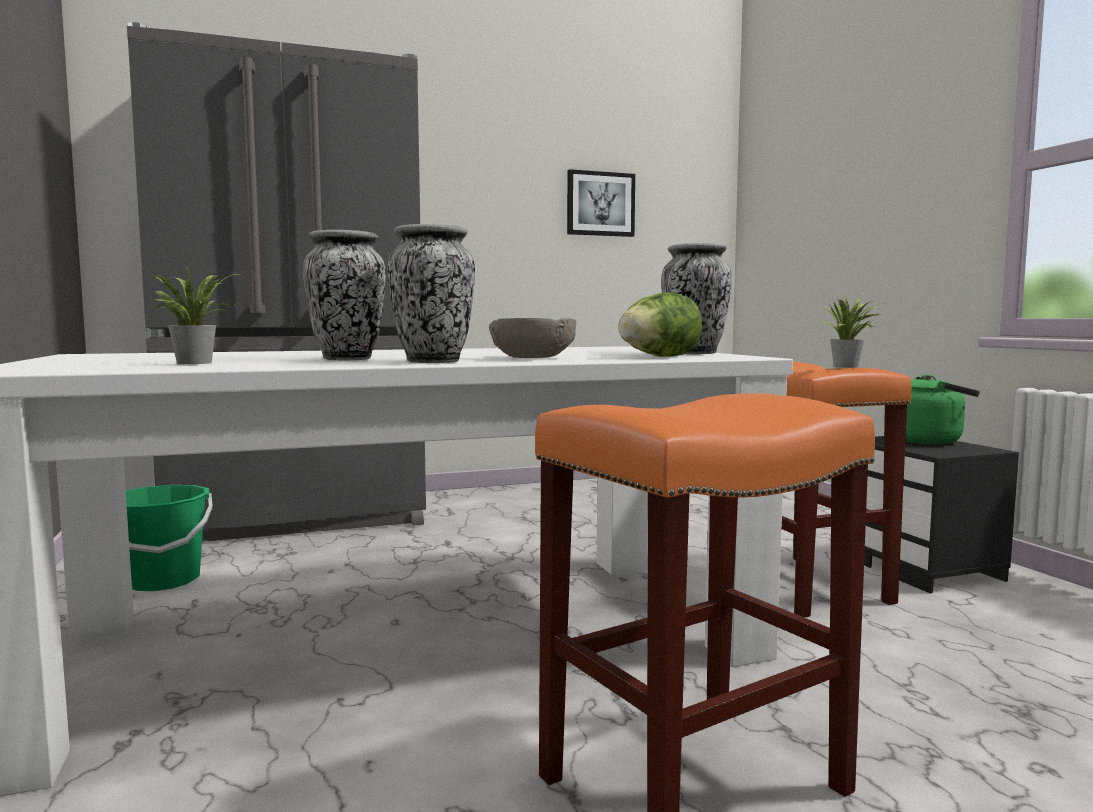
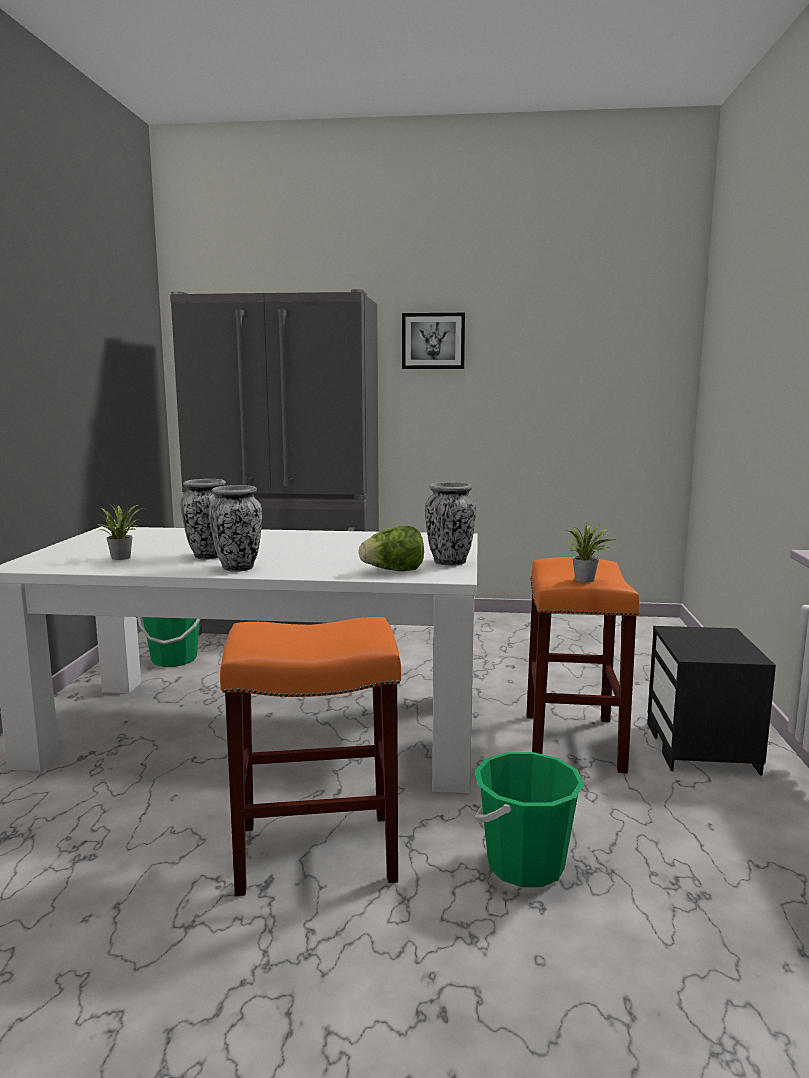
camera: 25 degrees right, 5 degrees up
(532, 358) = (313, 564): grey bowl -> none
(600, 204) = (554, 377): picture -> picture (433, 341)
(929, 441) = (721, 639): green kettle -> none
(955, 724) = (525, 865): none -> green bucket

